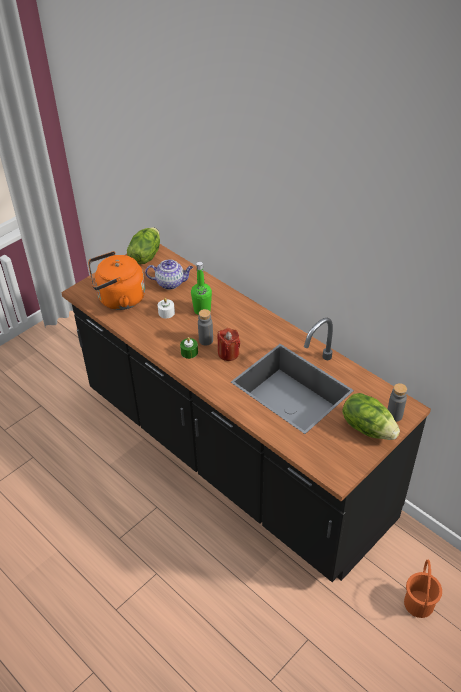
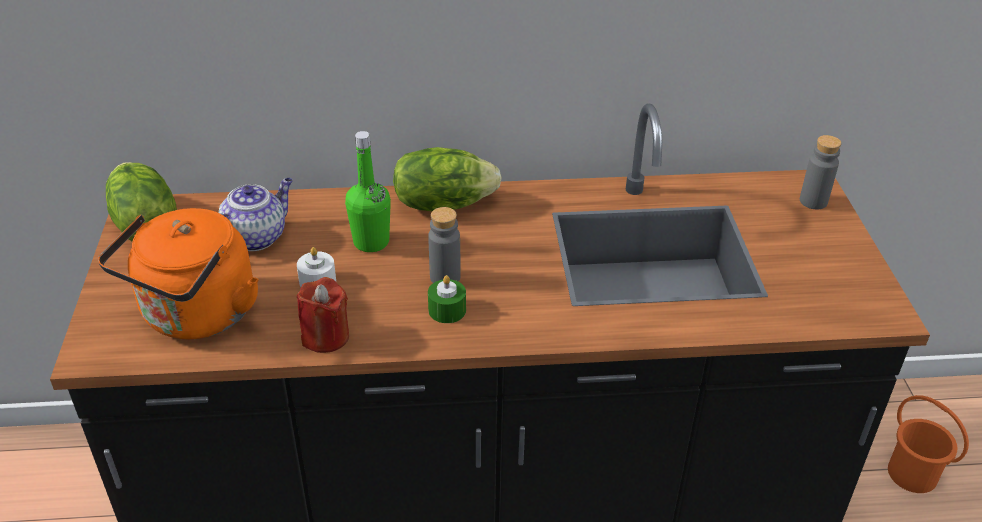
camera: 50 degrees left, 5 degrees down
(228, 353) = (506, 271): red candle -> red candle (325, 336)
(368, 427) = (814, 234): lettuce -> lettuce (443, 203)

